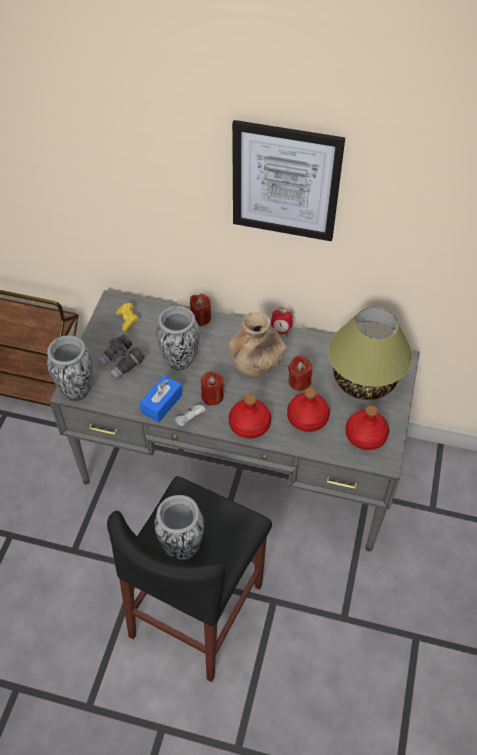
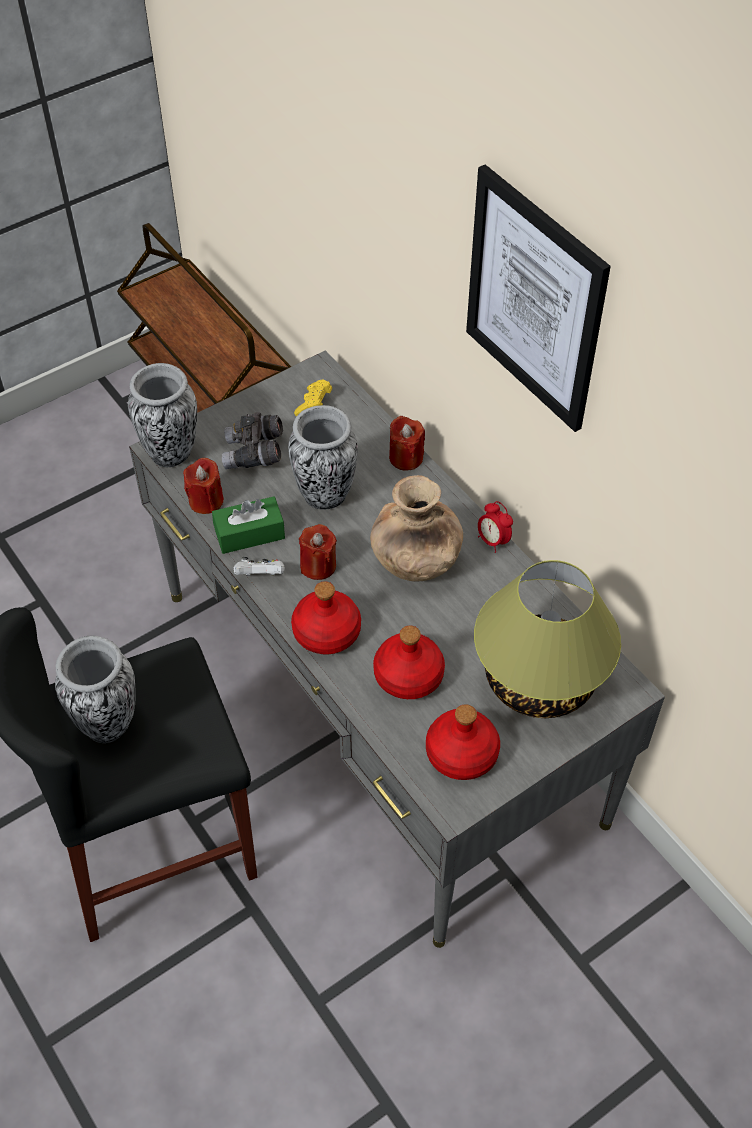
camera: 40 degrees right, 0 degrees up
(162, 403) = (249, 533): blue tissue box -> green tissue box
(299, 381) = (448, 622): red candle -> red candle (206, 501)

